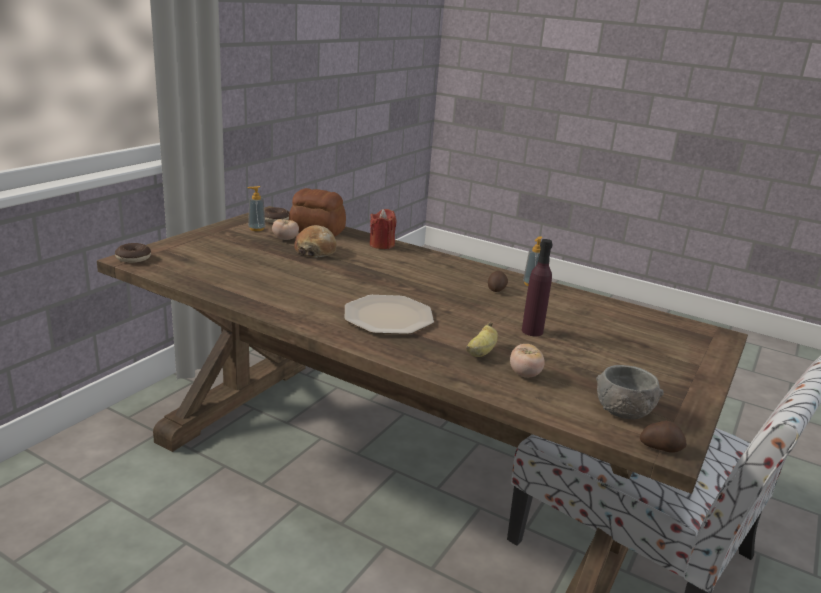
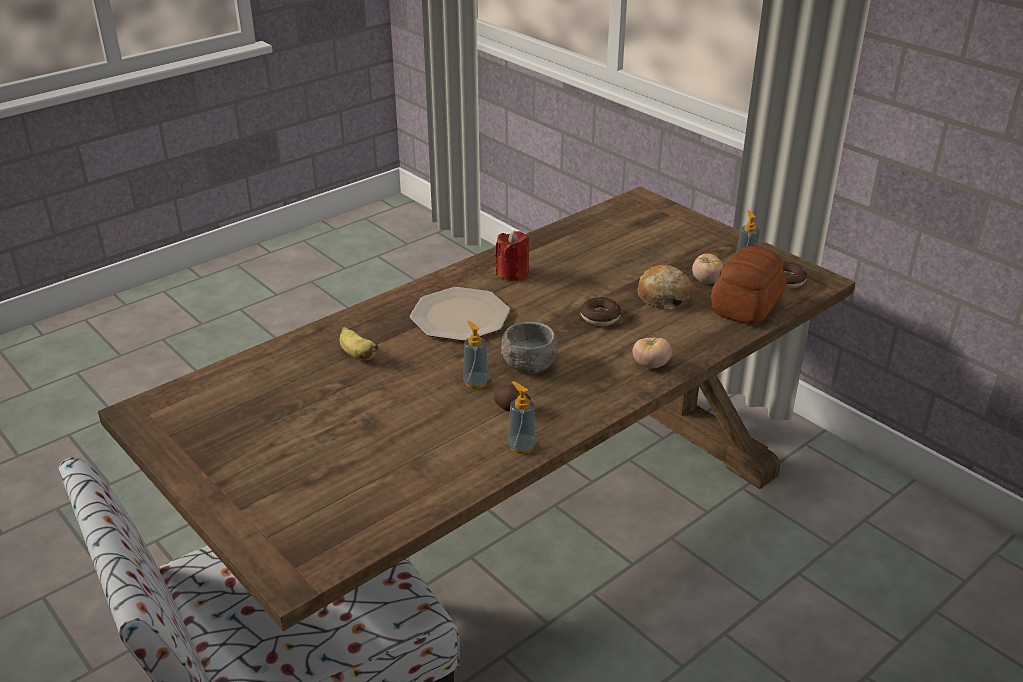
camera: 110 degrees right, 10 degrees up
(133, 258) = (642, 200): donut -> donut (600, 317)
(382, 245) = (687, 347): red candle -> red candle (513, 273)
(477, 302) = (476, 382): none -> soap dispenser
(525, 374) = (302, 370): tomato -> tomato (650, 365)
(532, 331) = (386, 402): purple bottle -> none
(623, 410) = (206, 409): grey bowl -> grey bowl (529, 364)
(660, 447) = (144, 408): potato -> none

